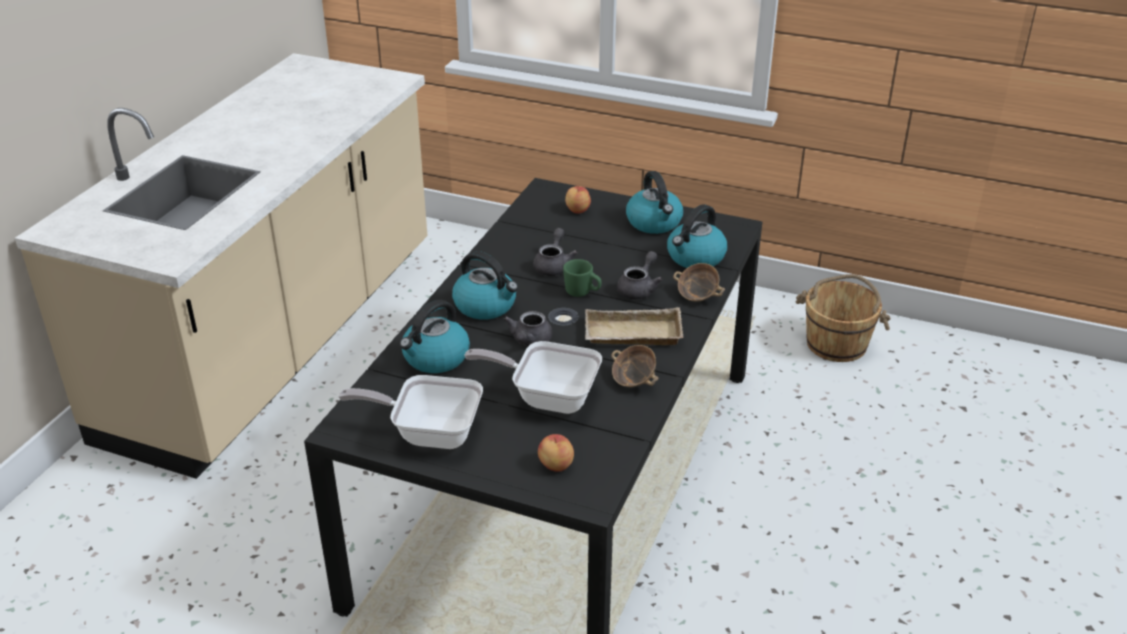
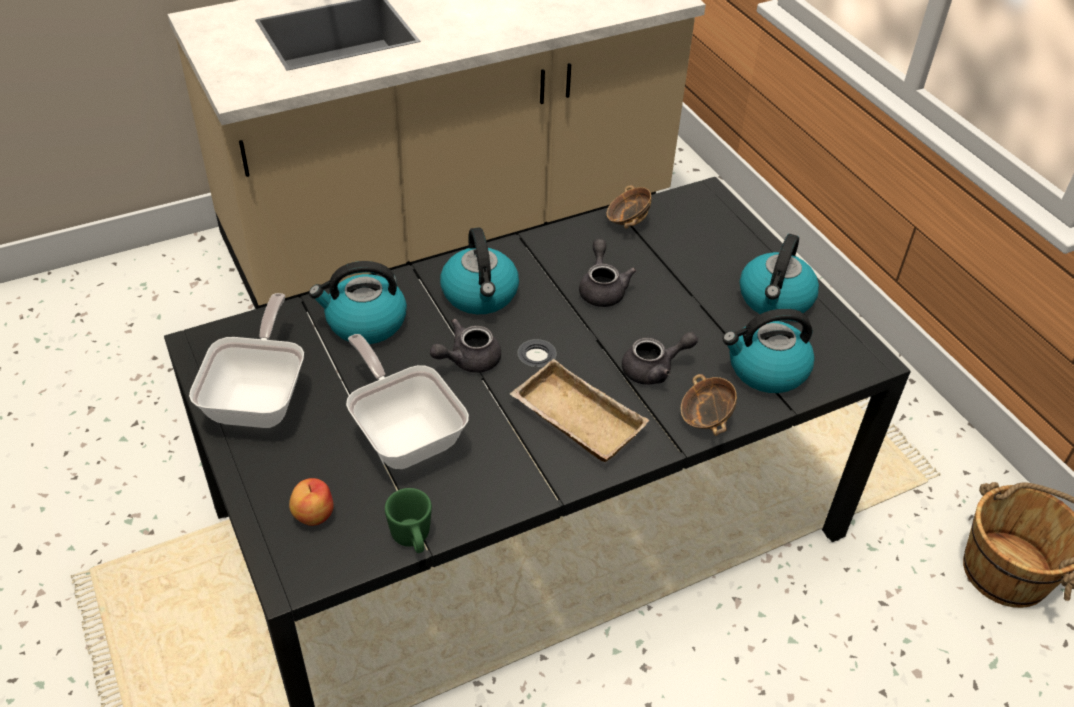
camera: 40 degrees right, 10 degrees up
(429, 432) = (260, 398): frying pan -> frying pan turned 45 degrees clockwise
(553, 265) = (602, 289): grey teapot -> grey teapot turned 60 degrees counterclockwise
(577, 210) = (709, 238): apple -> none
(582, 293) = (589, 338): green mug -> green mug (412, 539)
(633, 381) = (505, 474): bowl -> bowl (627, 221)

